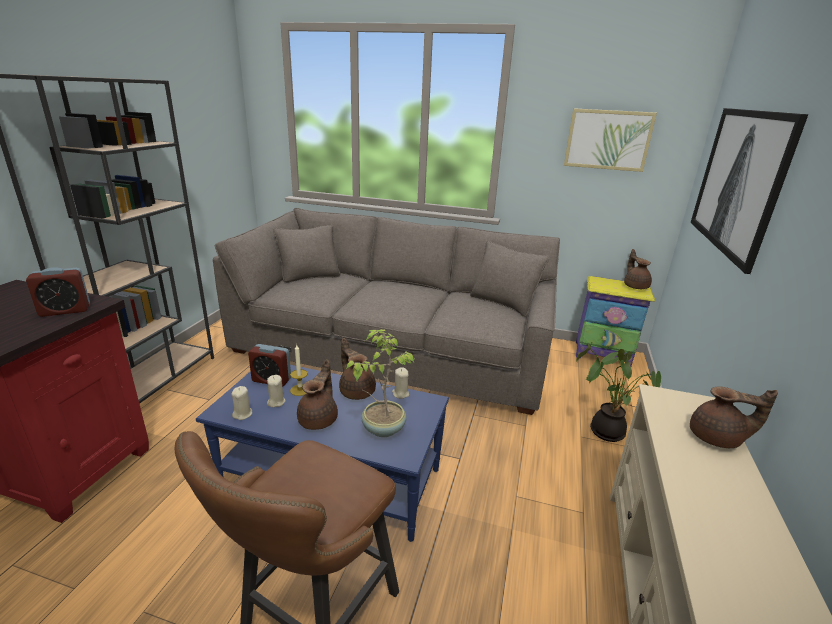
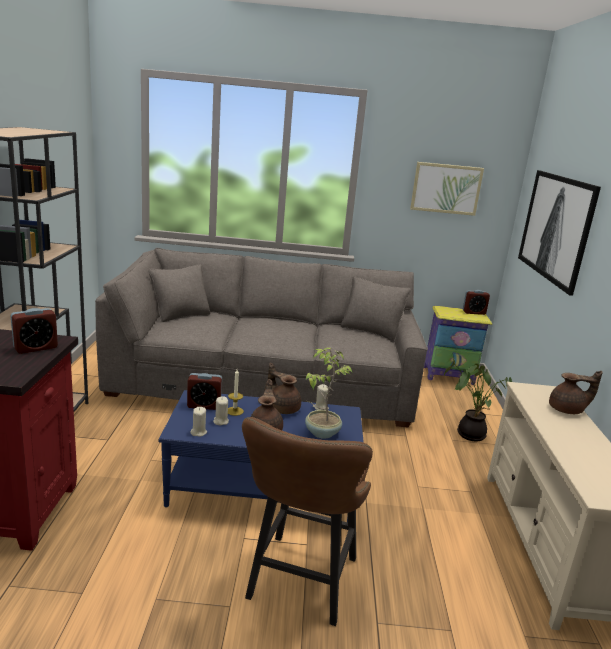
camera: 15 degrees left, 5 degrees down
(635, 286) = (474, 312): brown teapot -> alarm clock

